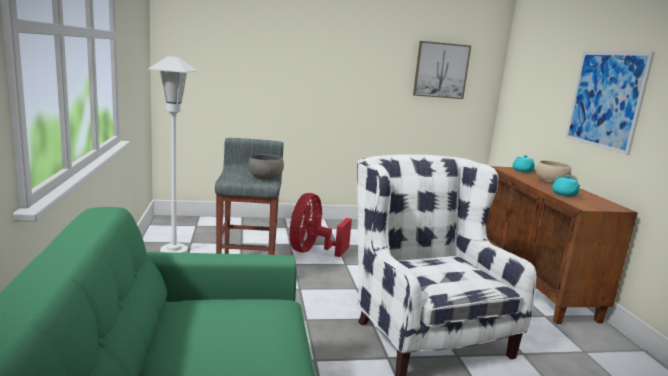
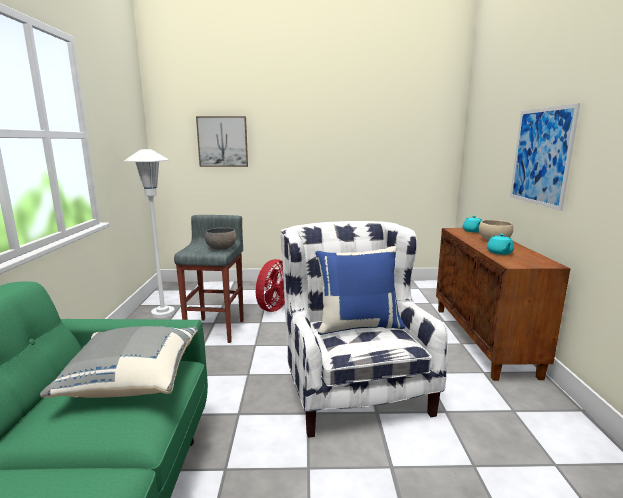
camera: 10 degrees right, 0 degrees up
(245, 318) = (131, 380): none -> grey pillow
(439, 265) = (358, 325): none -> blue pillow
(441, 70) = (401, 142): picture -> picture (222, 141)

